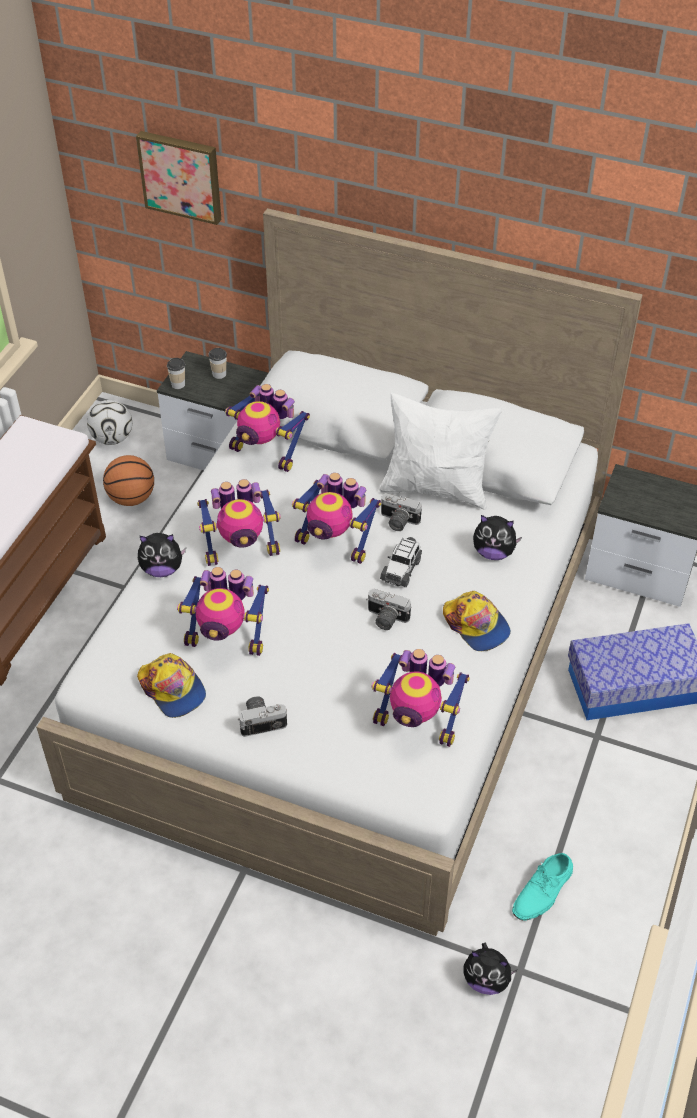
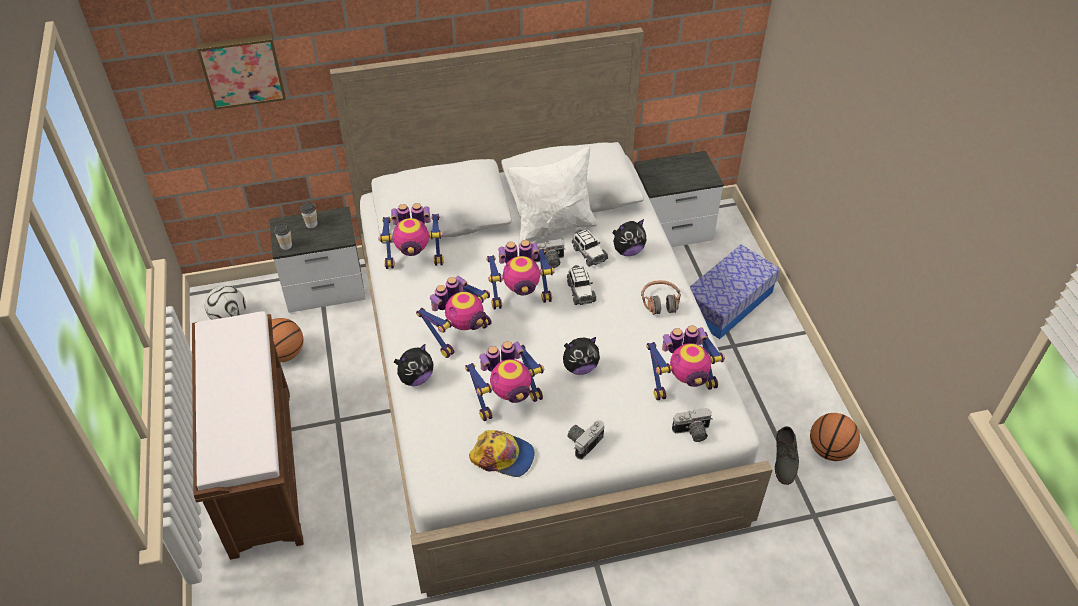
camera: 35 degrees left, 0 degrees up
(385, 619) = (600, 329): camera -> camera (692, 432)
(448, 534) = (588, 253): none -> toy car
(476, 625) = (660, 302): cap -> headphones
(486, 979) = (801, 534): plush toy -> plush toy (580, 367)
(543, 891) = (785, 459): turquoise shoe -> grey shoe
(605, 913) = (829, 450): none -> basketball

